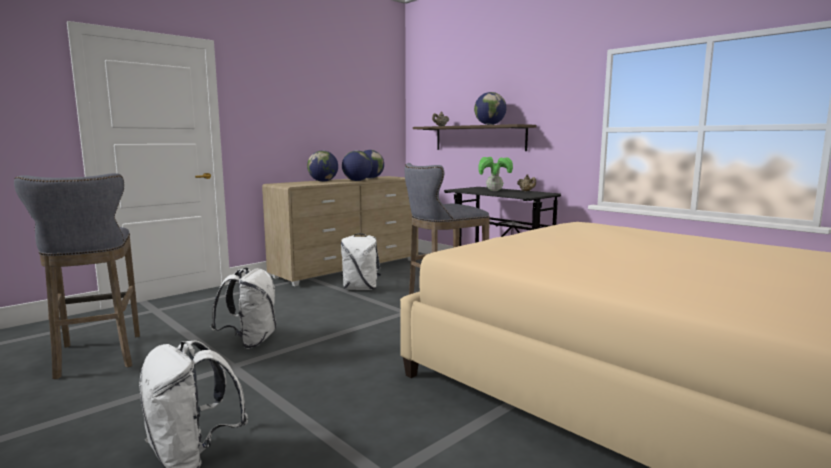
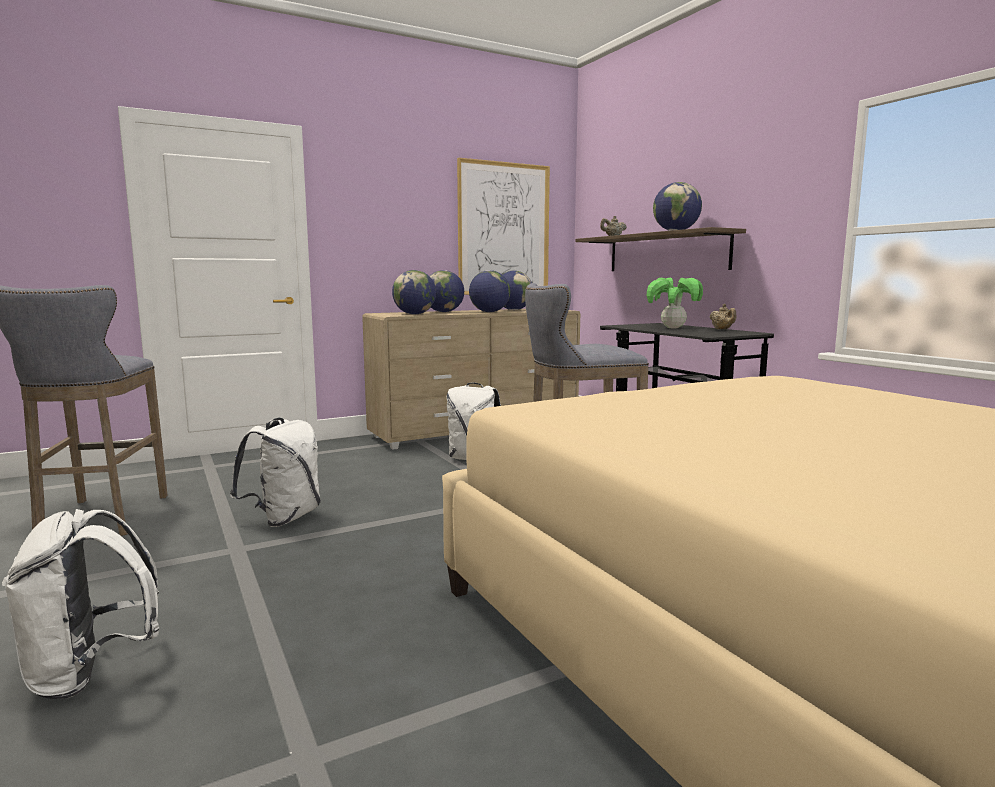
camera: 15 degrees right, 0 degrees up
(306, 184) = (414, 314): none -> globe
(359, 119) = (504, 229): none -> picture

